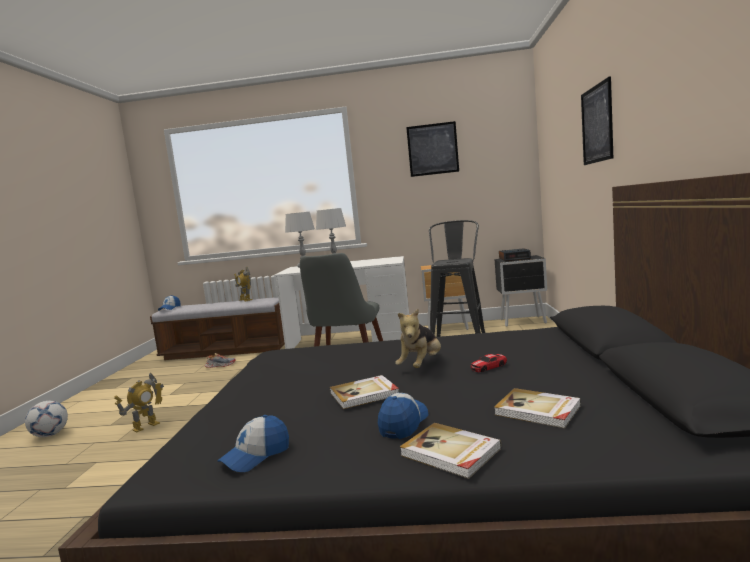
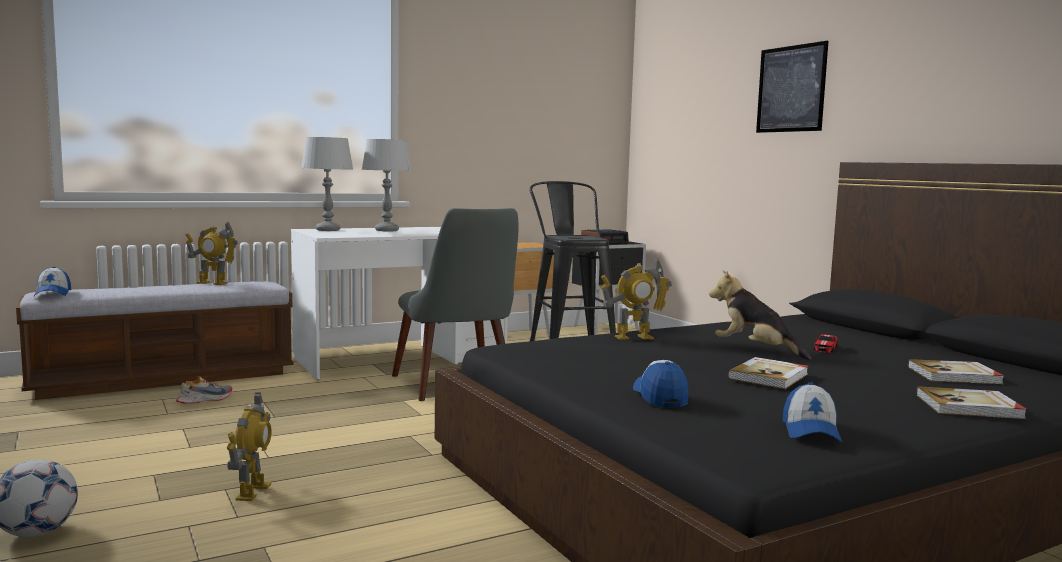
camera: 35 degrees left, 0 degrees up
(367, 347) = (633, 337): none -> toy robot
(403, 423) = (875, 393): cap -> cap (660, 396)
(421, 366) = (755, 350): plush toy -> plush toy turned 135 degrees clockwise
(432, 149) = (512, 74): picture -> none

